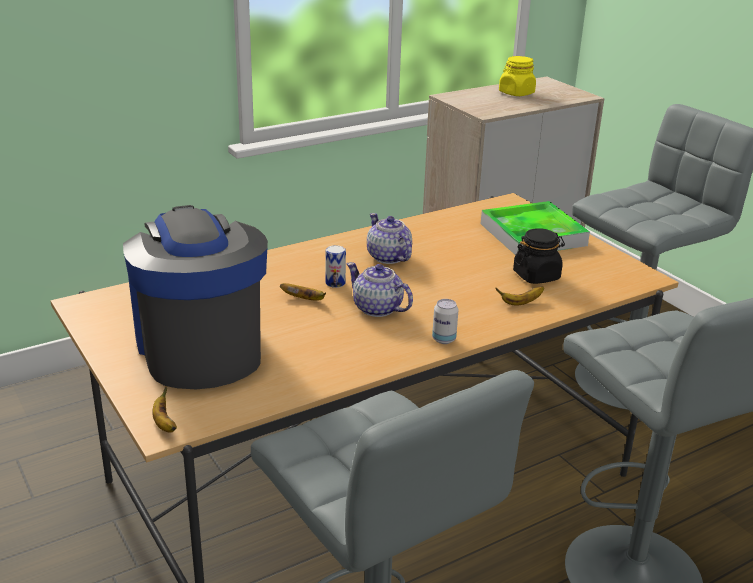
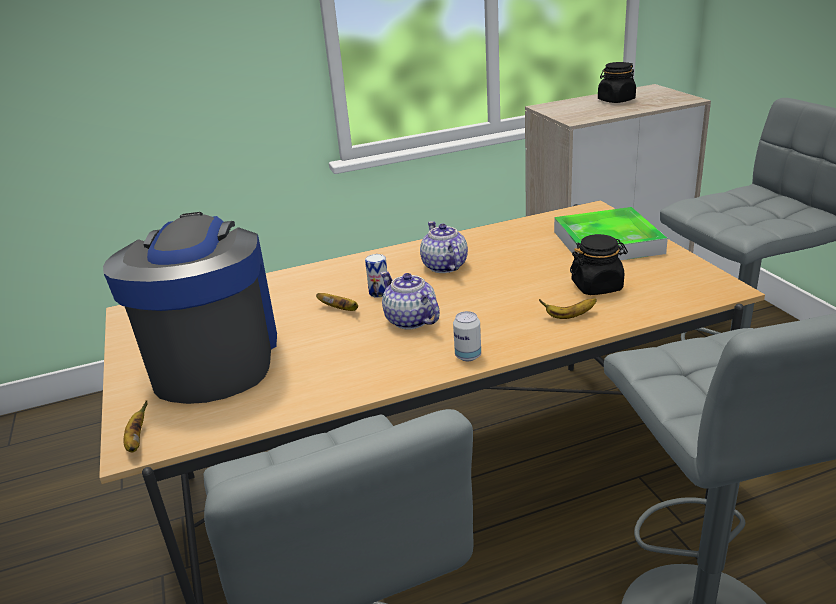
camera: 15 degrees right, 0 degrees up
(516, 93) = (616, 100): yellow jar -> black jar

